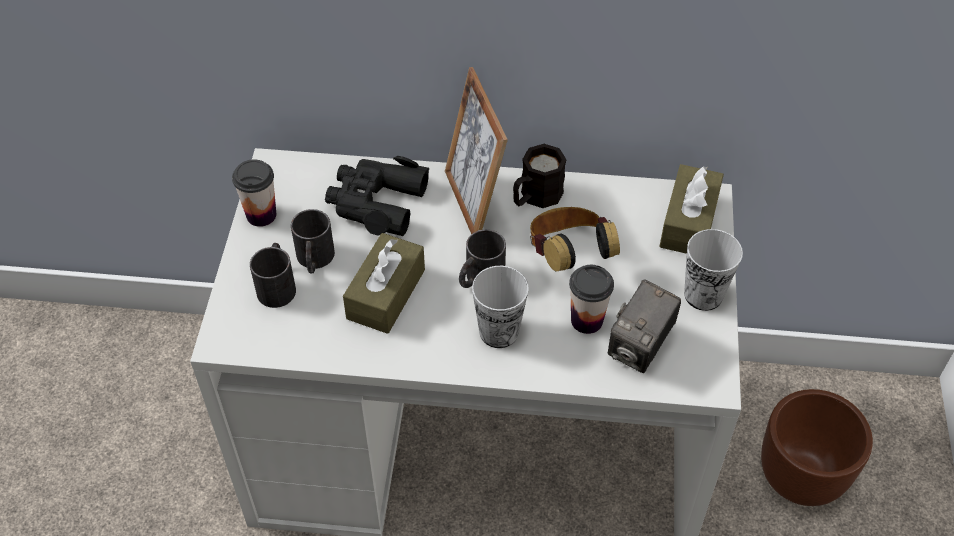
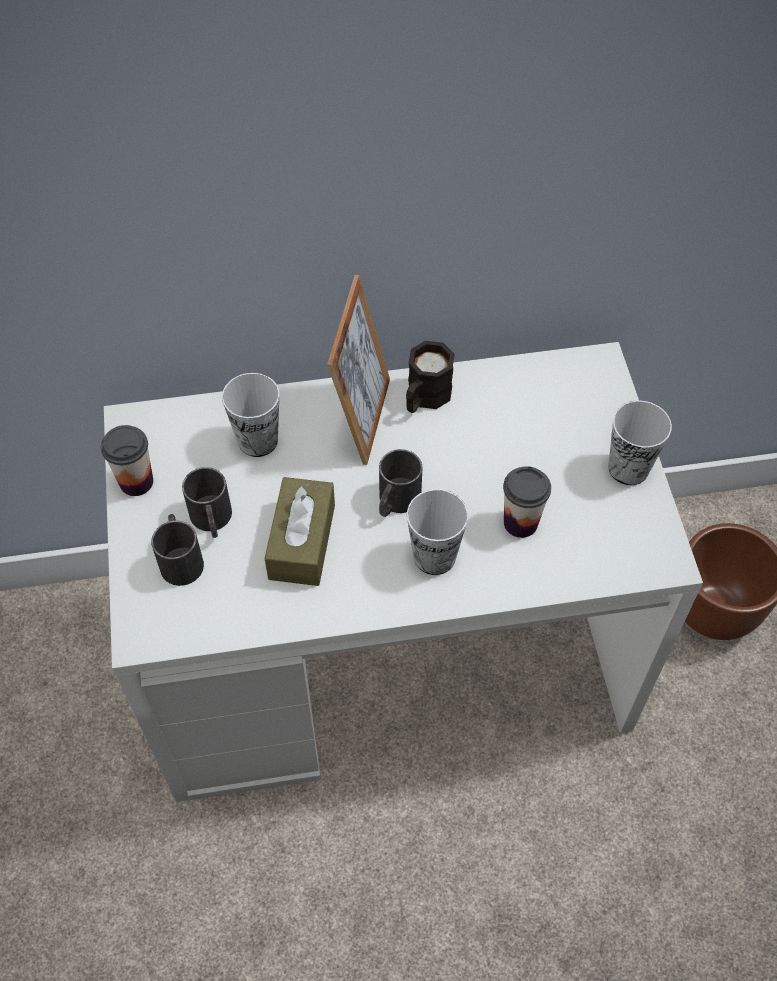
camera: 15 degrees left, 5 degrees up
(376, 202) = (258, 440): black binoculars -> cup
(474, 203) = (362, 418): picture frame -> picture frame turned 135 degrees counterclockwise
(568, 256) = (479, 456): headphones -> none
(640, 347) = (583, 539): camera -> none
(689, 222) = (589, 392): brown tissue box -> none

